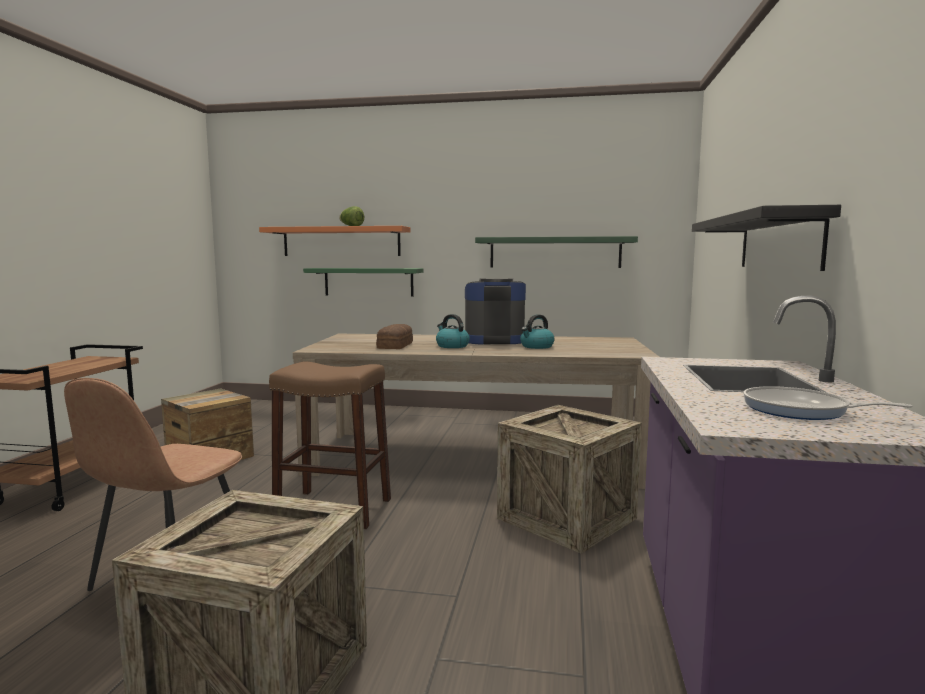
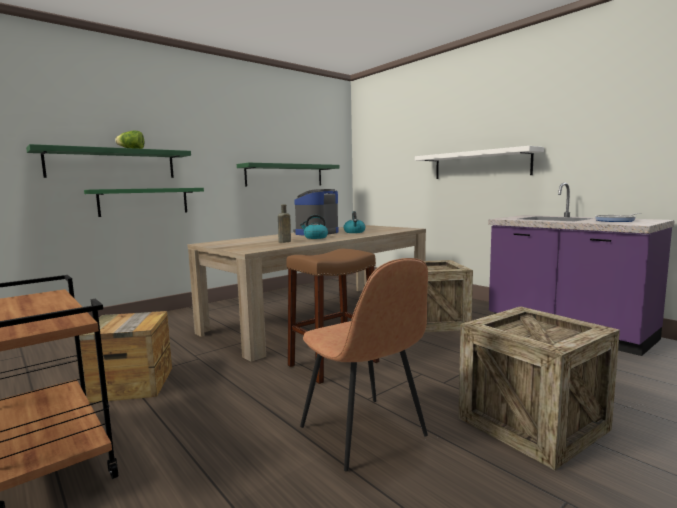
camera: 50 degrees left, 0 degrees up
(341, 242) = (112, 164): orange shelf -> green shelf
(396, 345) = (284, 242): bread -> brown bottle
(778, 242) = (480, 165): black shelf -> white shelf

